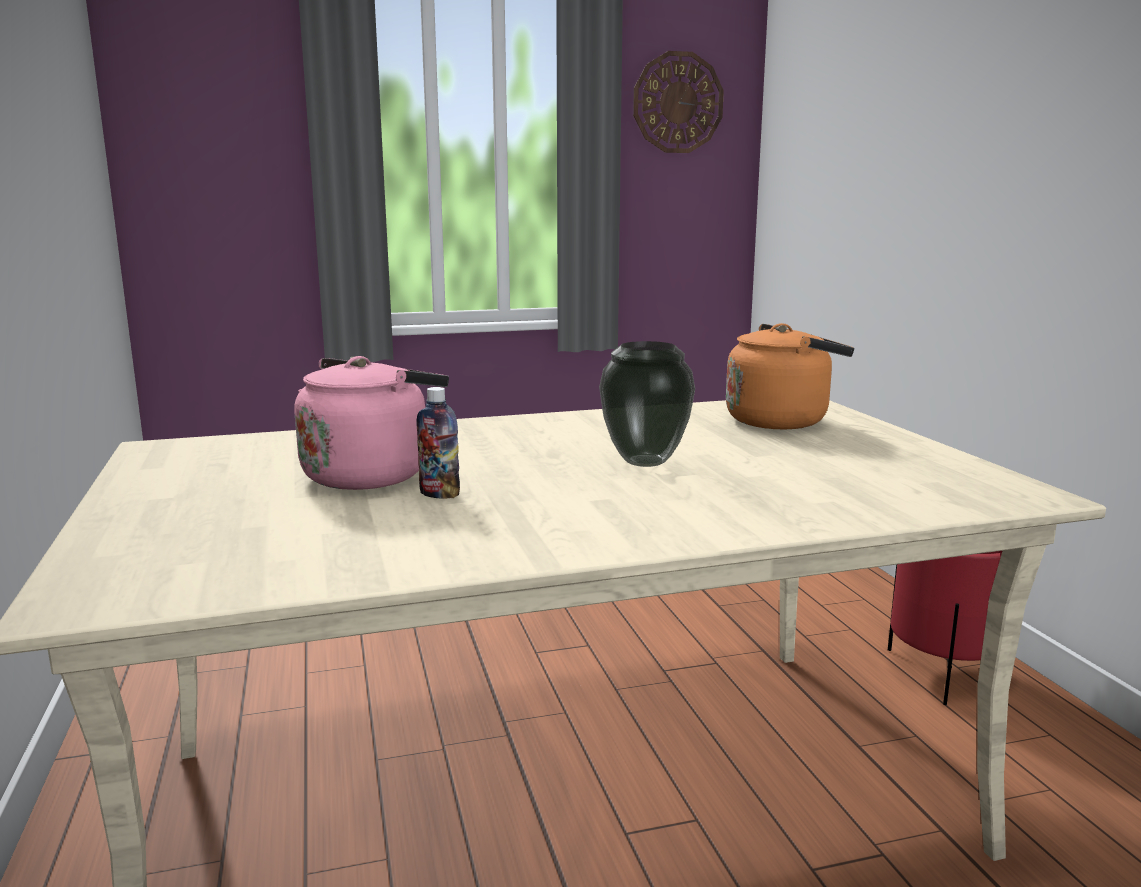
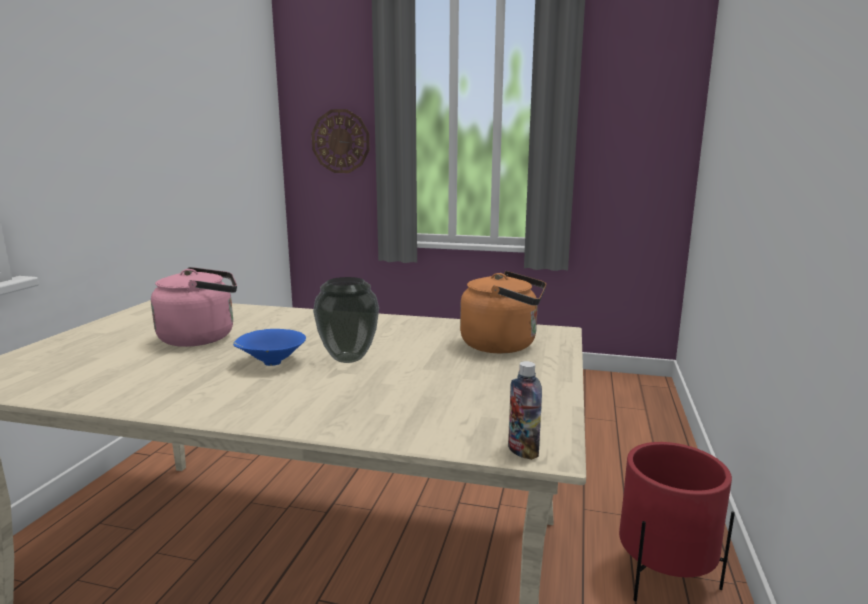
camera: 30 degrees right, 0 degrees up
(439, 494) = (203, 356): bottle -> bottle (523, 451)
(559, 483) = (270, 363): none -> blue bowl
(678, 103) = (631, 94): wall clock -> wall clock (340, 141)

